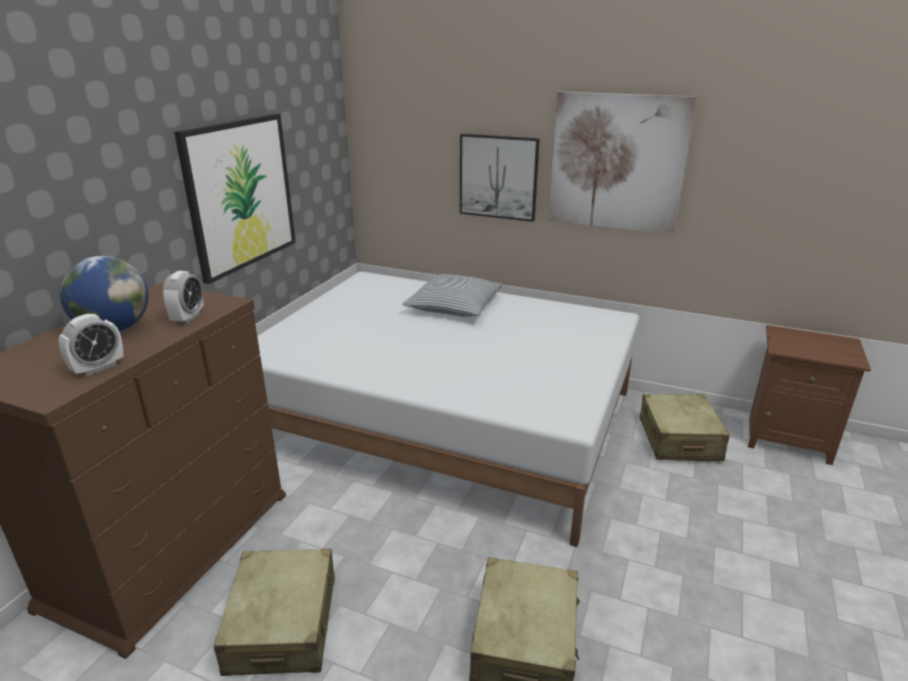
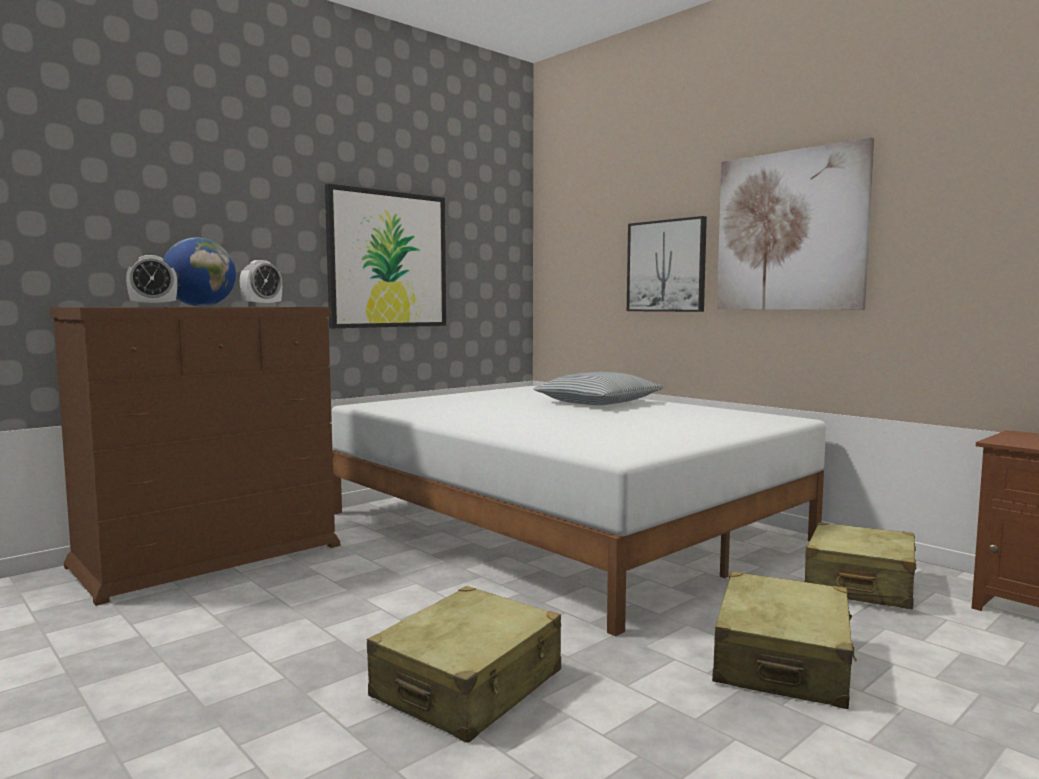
camera: 25 degrees right, 20 degrees down
(283, 624) = (240, 616): beige suitcase -> beige suitcase (782, 662)

